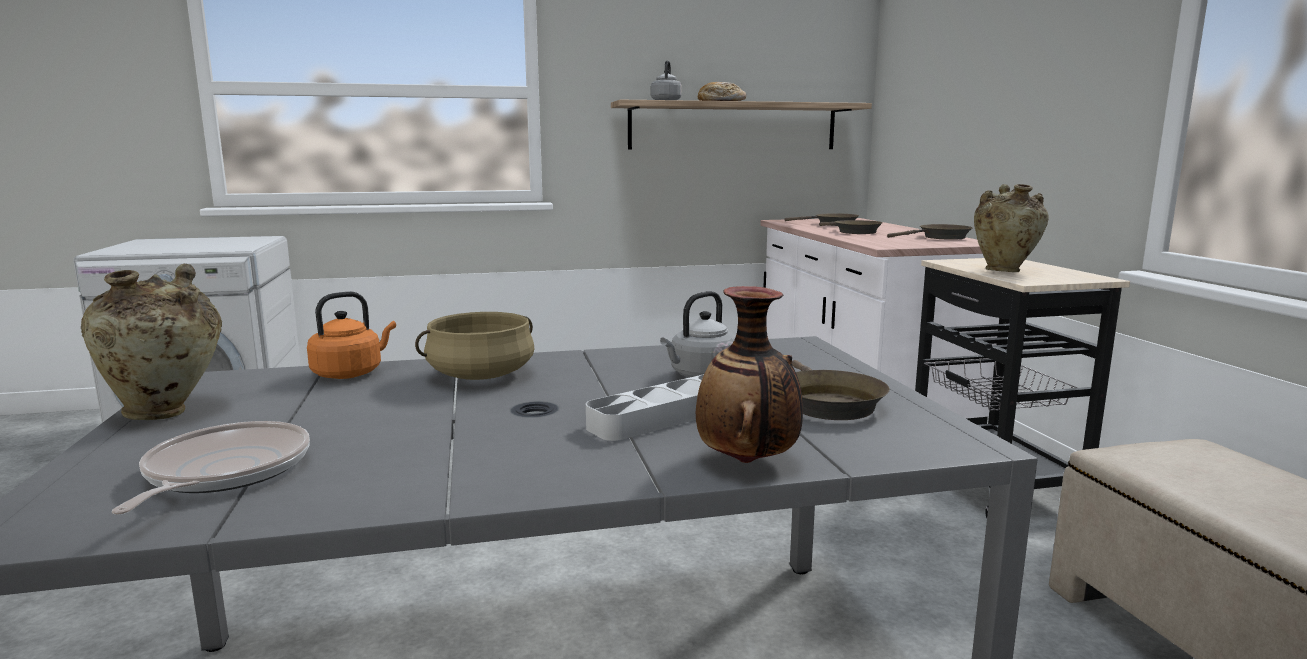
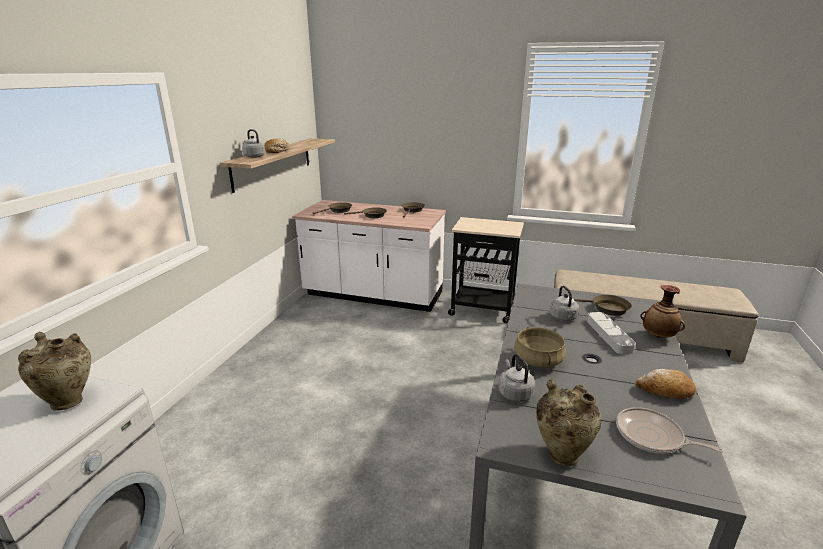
camera: 60 degrees left, 10 degrees up
(351, 373) = (514, 393): orange kettle -> grey kettle
(432, 478) = (665, 391): none -> bread
(1004, 271) = (491, 228): beige vase -> beige vase (69, 401)

